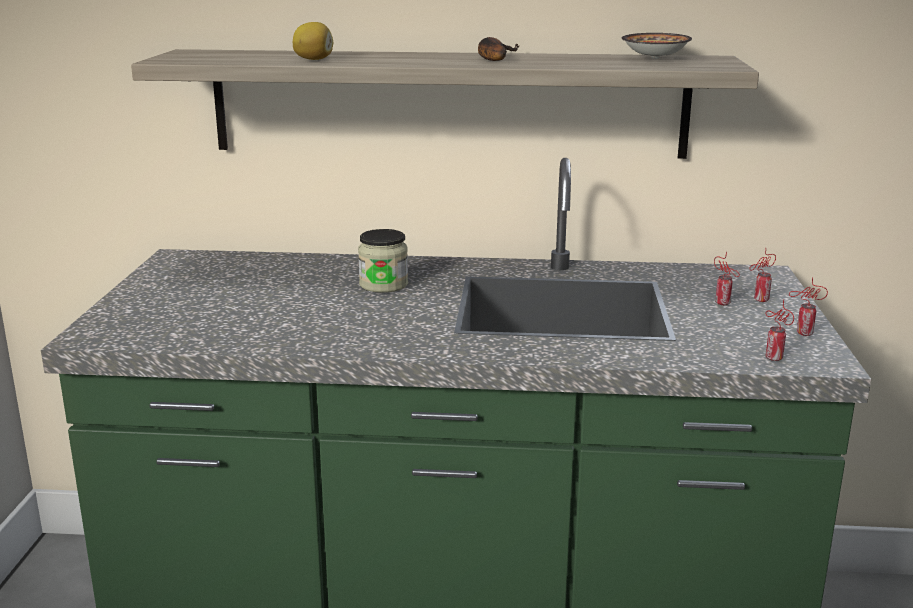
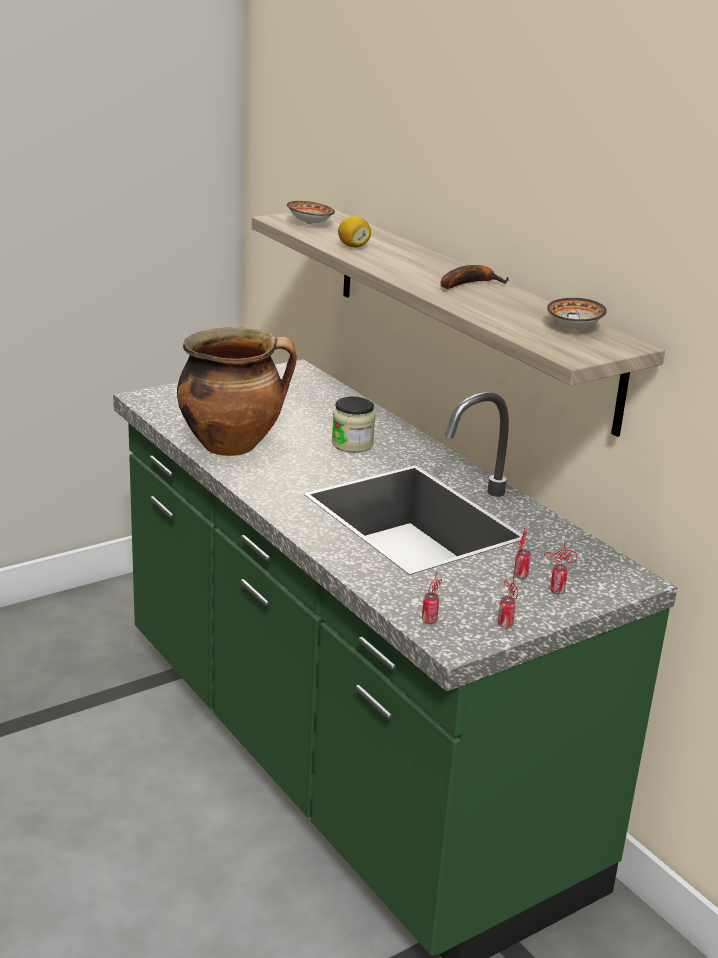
camera: 50 degrees right, 5 degrees up
(208, 57) = (310, 223): none -> bowl
(294, 330) = (233, 445): none -> cooking pot

